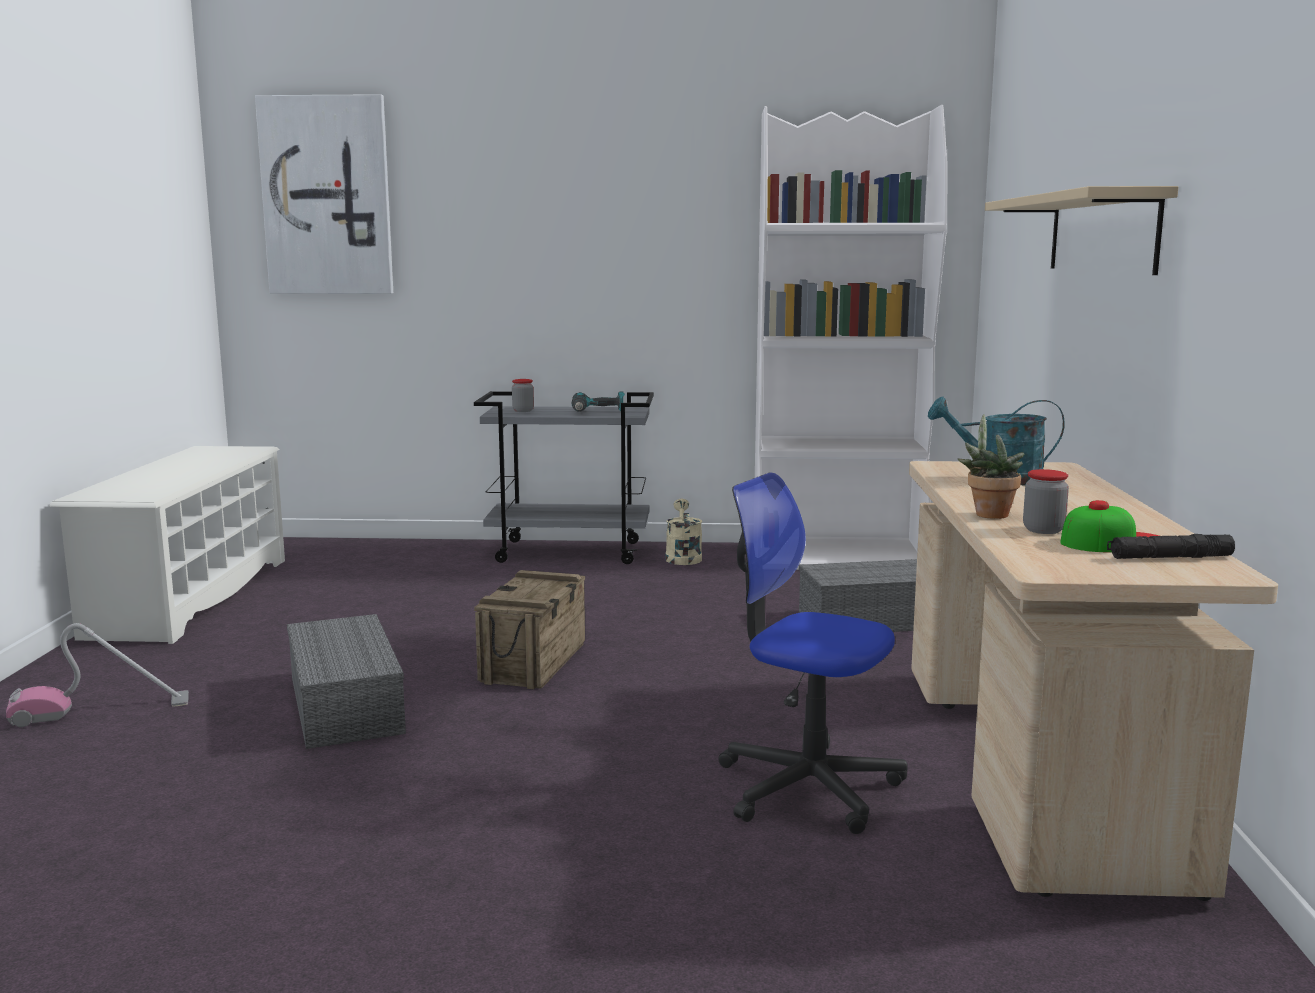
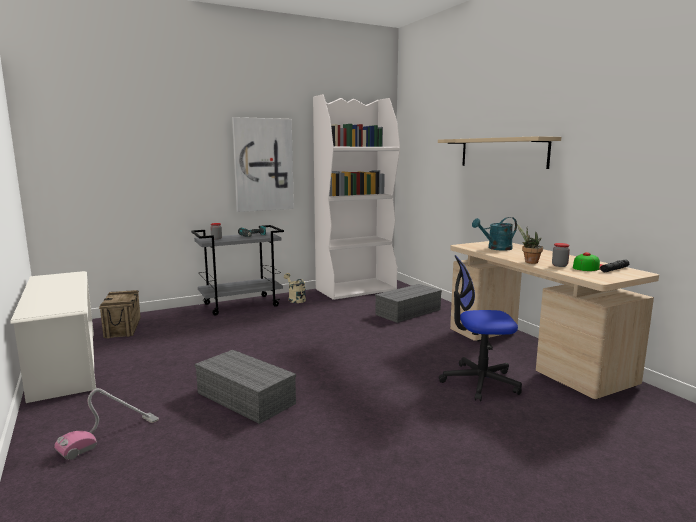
camera: 30 degrees left, 0 degrees up
(327, 196) = (92, 130): picture -> picture (263, 165)
(535, 662) = (303, 358): crate -> crate (123, 327)

